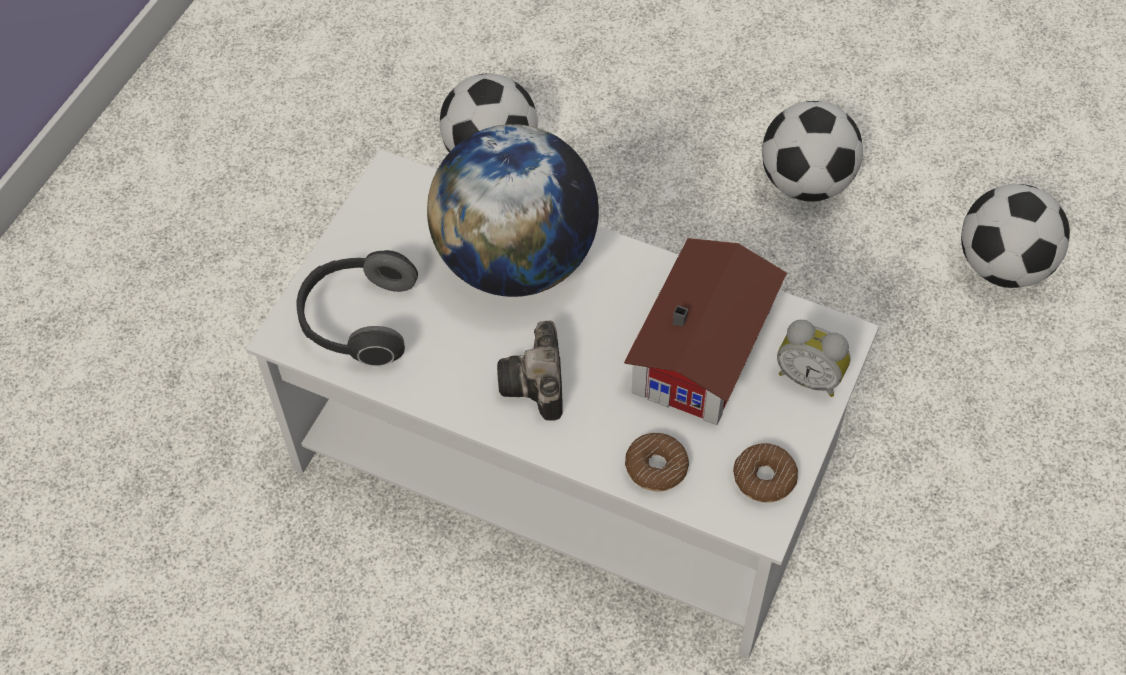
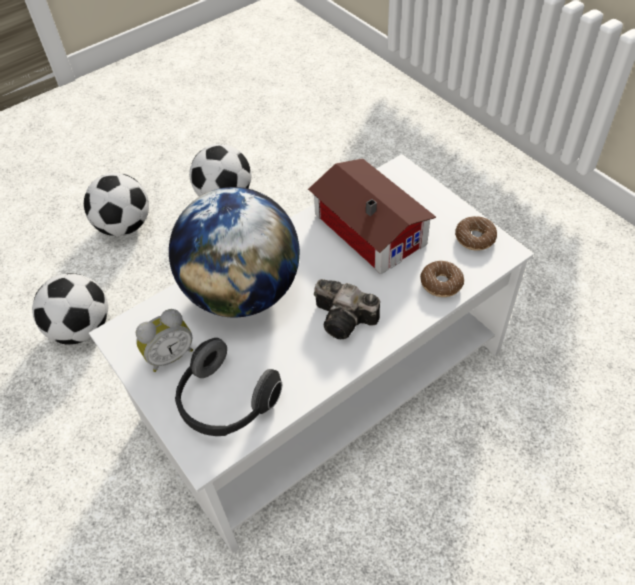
camera: 60 degrees left, 5 degrees down
(810, 377) = (418, 193): alarm clock -> alarm clock (170, 355)
(1003, 266) = (331, 149): football -> football (125, 226)

